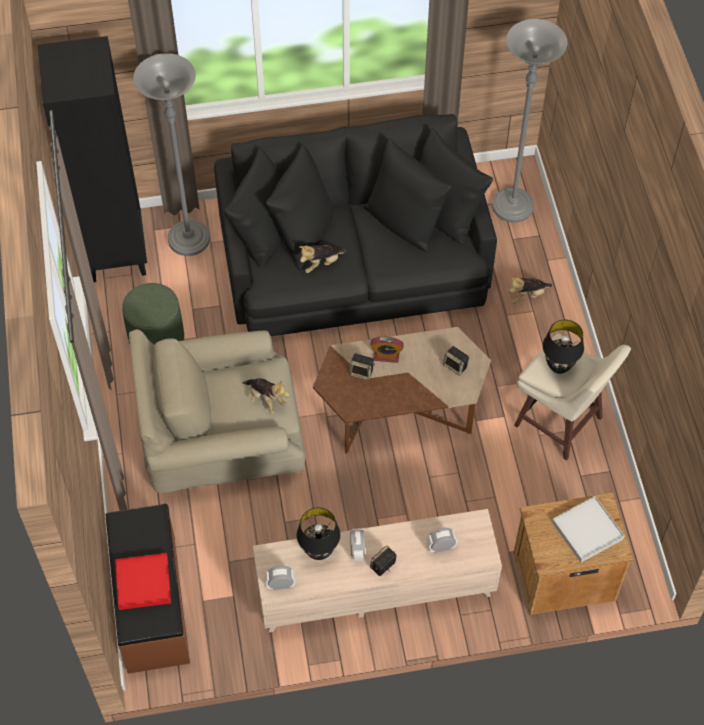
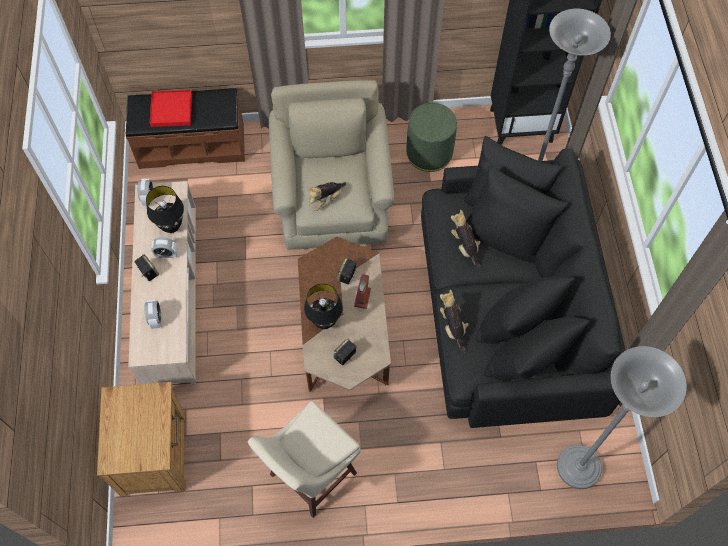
camera: 95 degrees right, 5 degrees up
(527, 295) = (463, 466): plush toy -> plush toy (453, 327)
(559, 366) = (315, 438): black table lamp -> black table lamp (324, 322)
(587, 530) = (135, 438): white tray -> none

